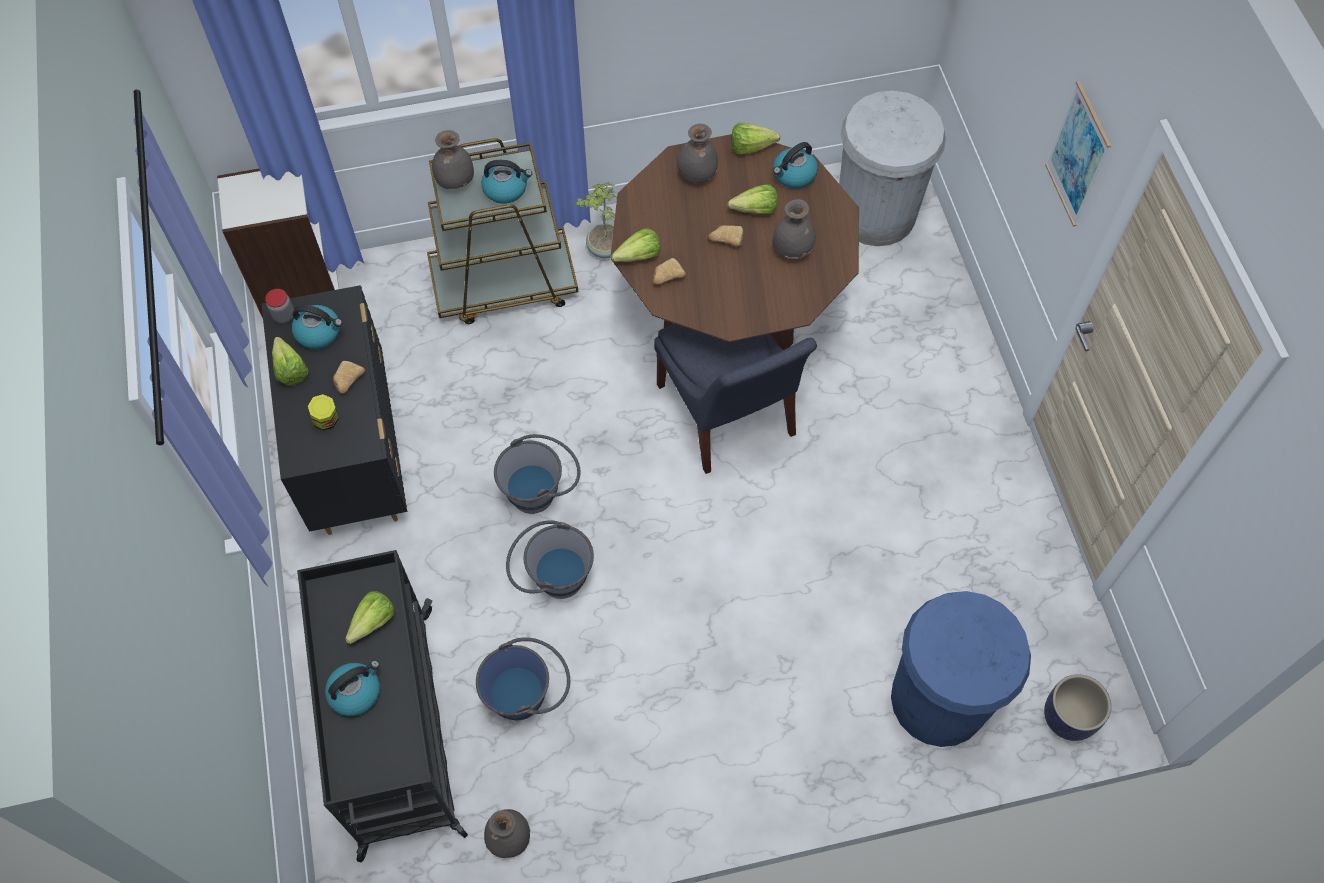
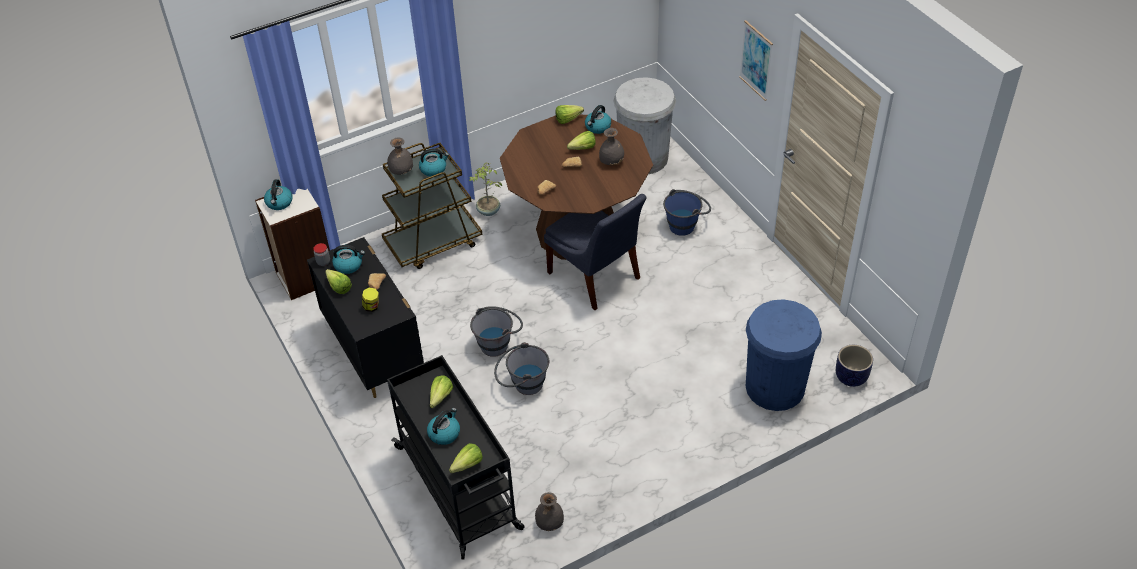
camera: 15 degrees left, 15 degrees down
(250, 191) = (279, 203): none -> kettle
(528, 694) = (532, 447): blue bucket -> blue bucket (686, 224)
(634, 257) = (522, 186): lettuce -> lettuce (464, 466)
(696, 175) = (542, 139): grey vase -> none

